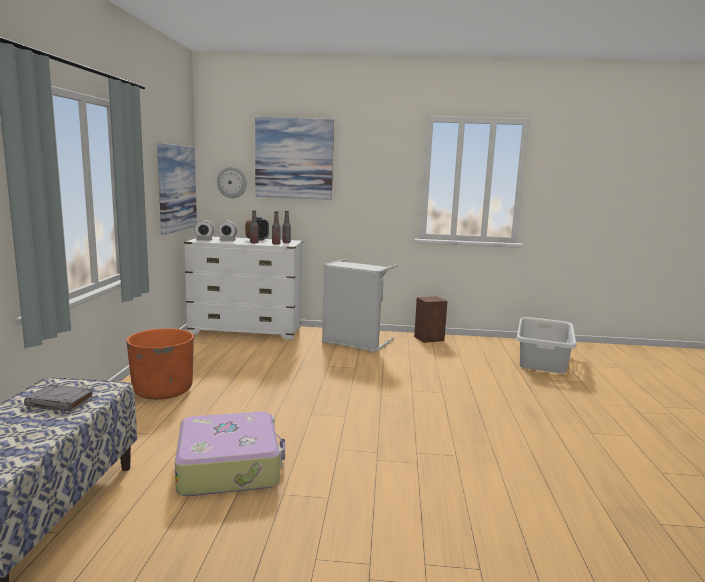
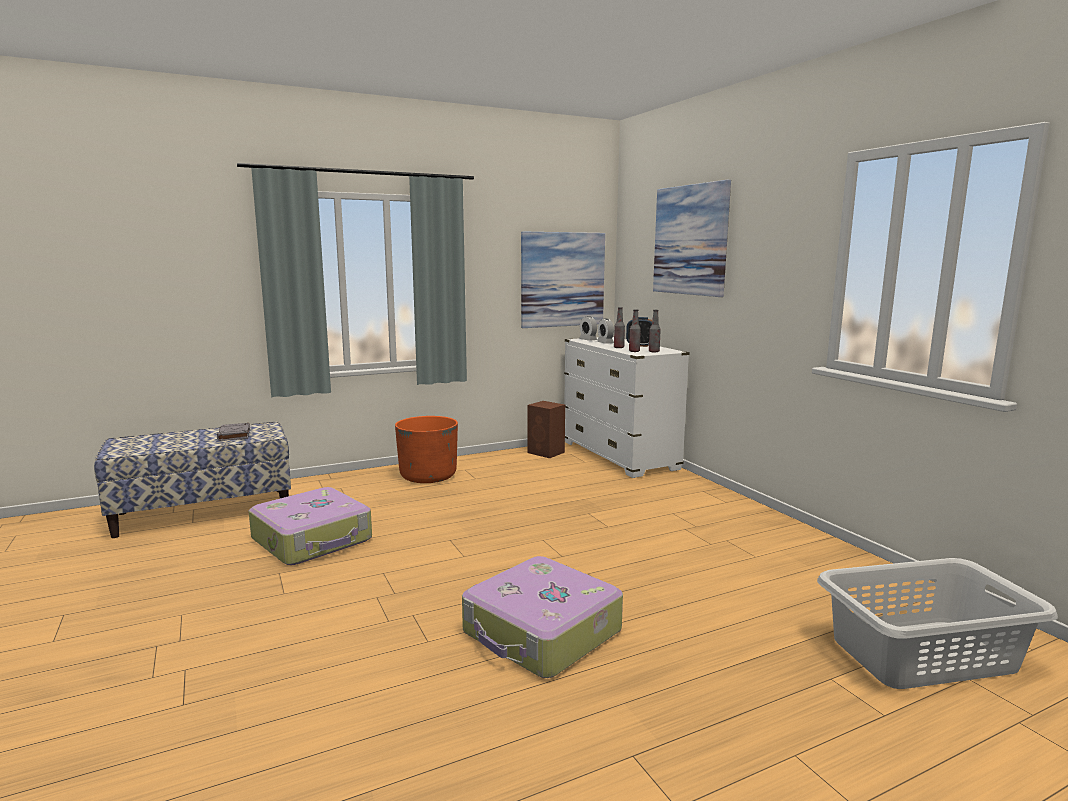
camera: 60 degrees right, 0 degrees up
(232, 182) = (639, 273): wall clock -> none
(355, 343) = (687, 506): grey laundry basket -> none
(429, 338) = (809, 541): brown speaker -> brown speaker (546, 453)
(472, 421) = (541, 633): none -> suitcase

